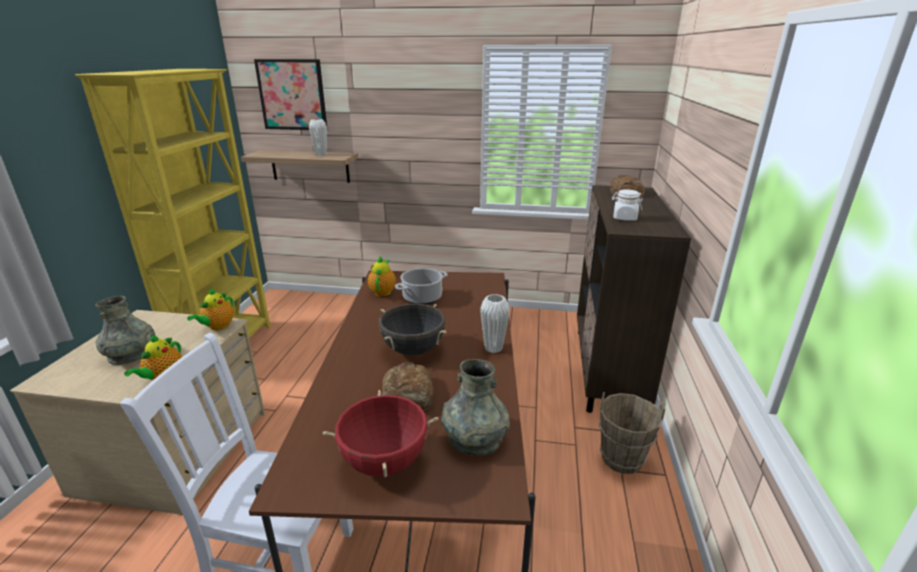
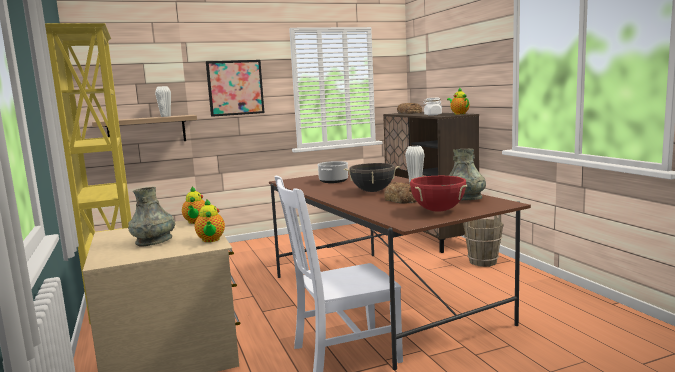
camera: 30 degrees left, 15 degrees down
(292, 95) = (131, 69): picture -> picture (235, 88)
(383, 291) = (301, 184): teapot -> teapot (459, 114)

